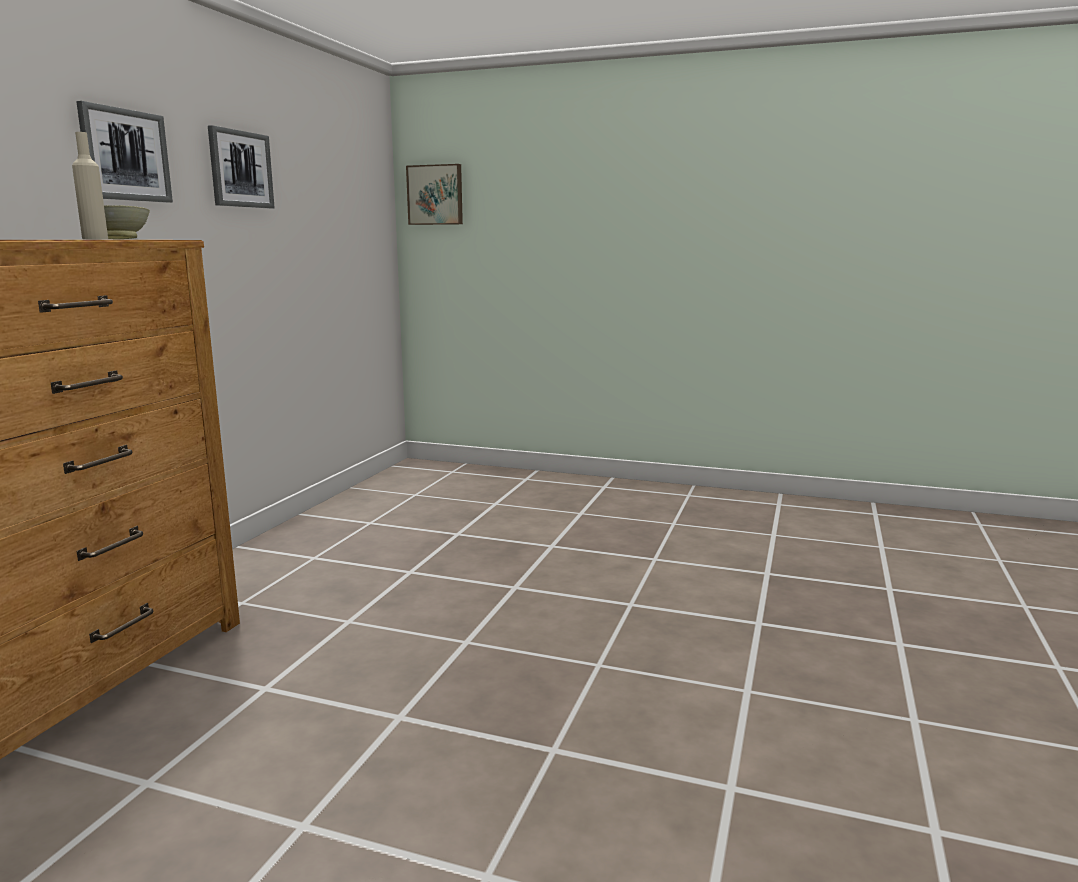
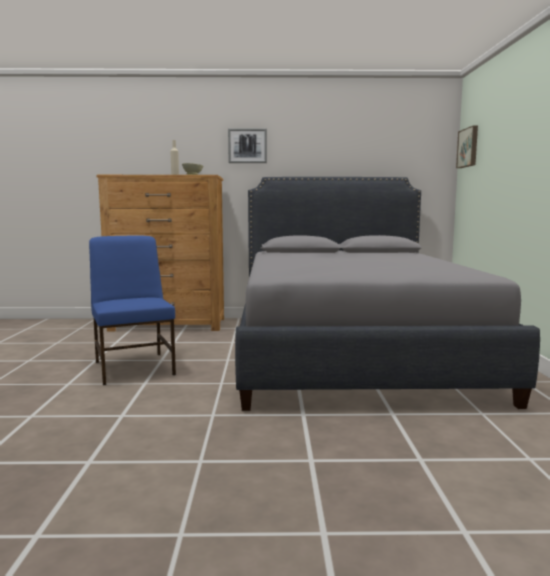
camera: 70 degrees right, 5 degrees down
(240, 169) = (313, 146): picture -> none
(428, 758) = (134, 367): none -> blue chair
(510, 543) = (350, 351): none -> grey bed

